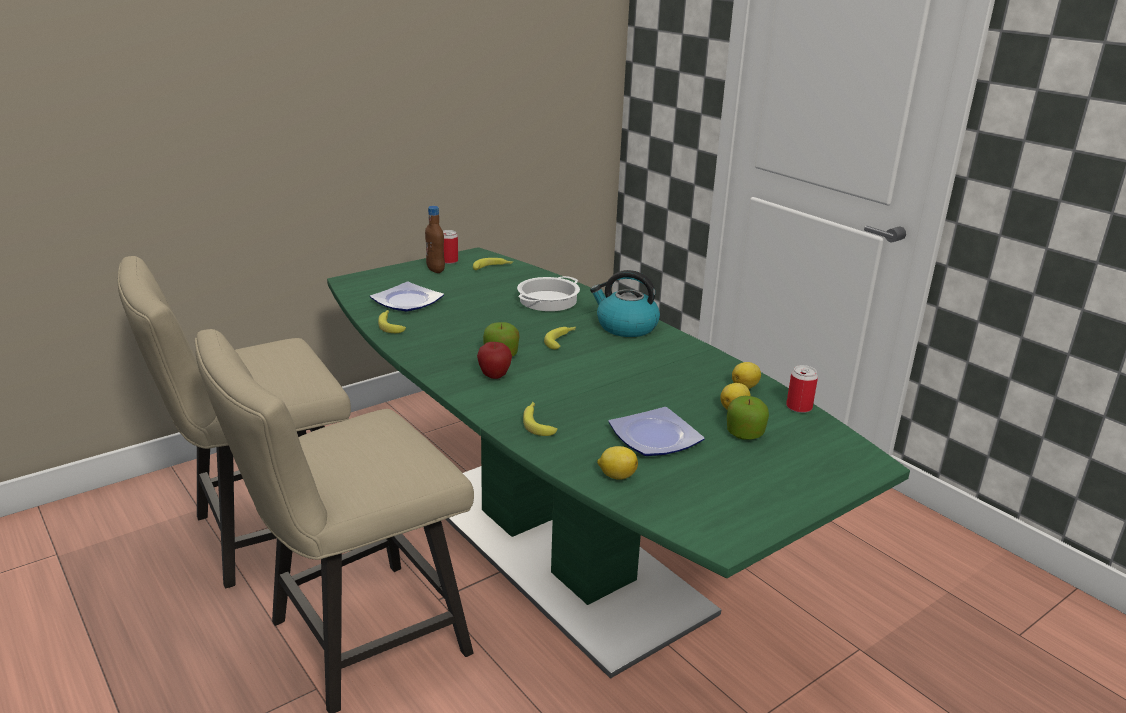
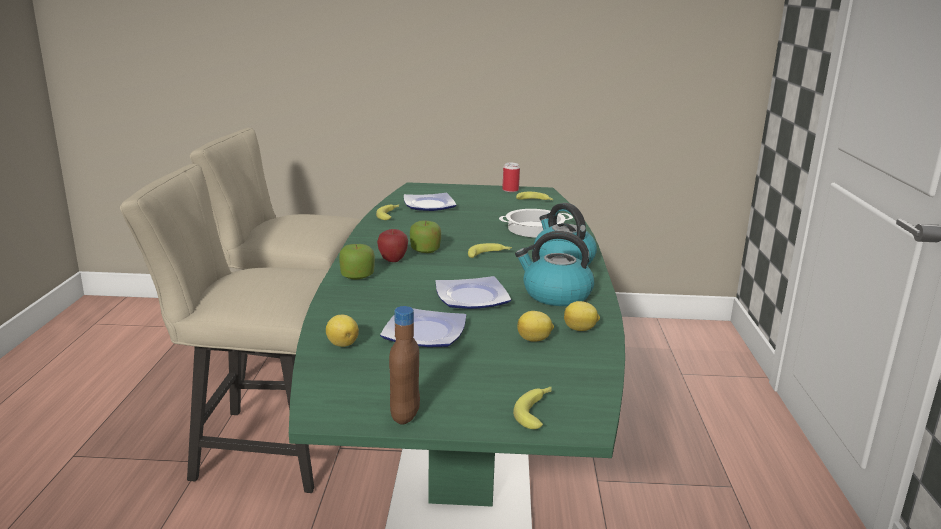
camera: 40 degrees right, 5 degrees down
(435, 270) = (489, 193): brown bottle -> brown bottle (405, 415)
(537, 423) = (361, 294): banana -> banana (537, 411)
(627, 390) = (471, 298): none -> plate
(678, 362) = (555, 295): none -> kettle
(745, 433) = (505, 358): apple -> apple (357, 276)
(799, 407) = (601, 360): can -> none

